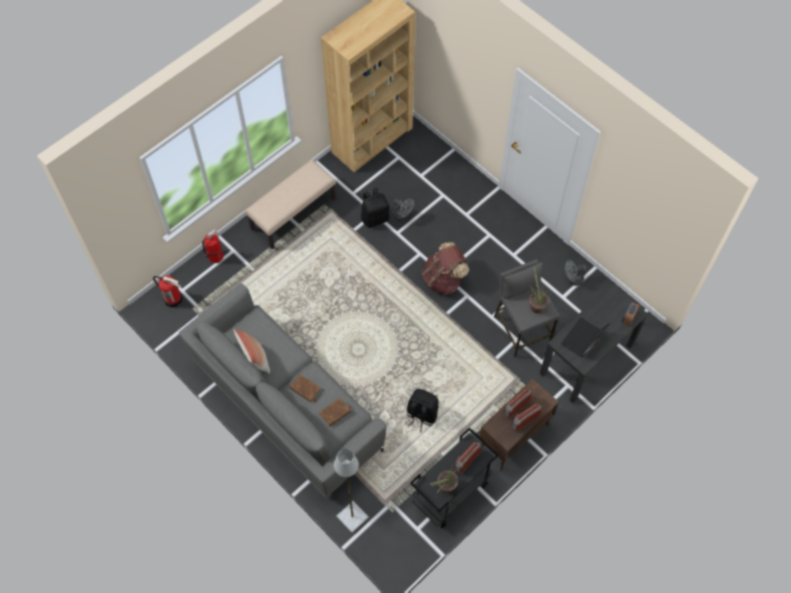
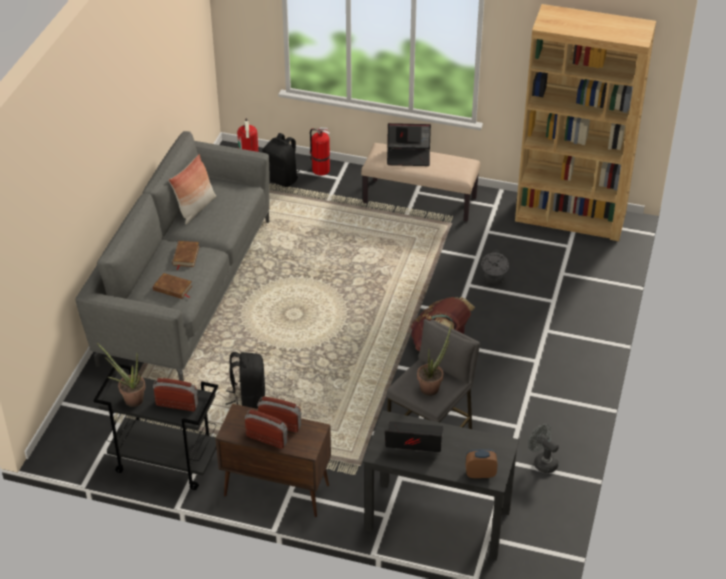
camera: 60 degrees right, 20 degrees down
(279, 196) = (409, 155): none -> laptop
(351, 517) = (85, 391): grey floor lamp -> none
(375, 218) = (471, 260): black backpack -> black backpack (281, 178)

